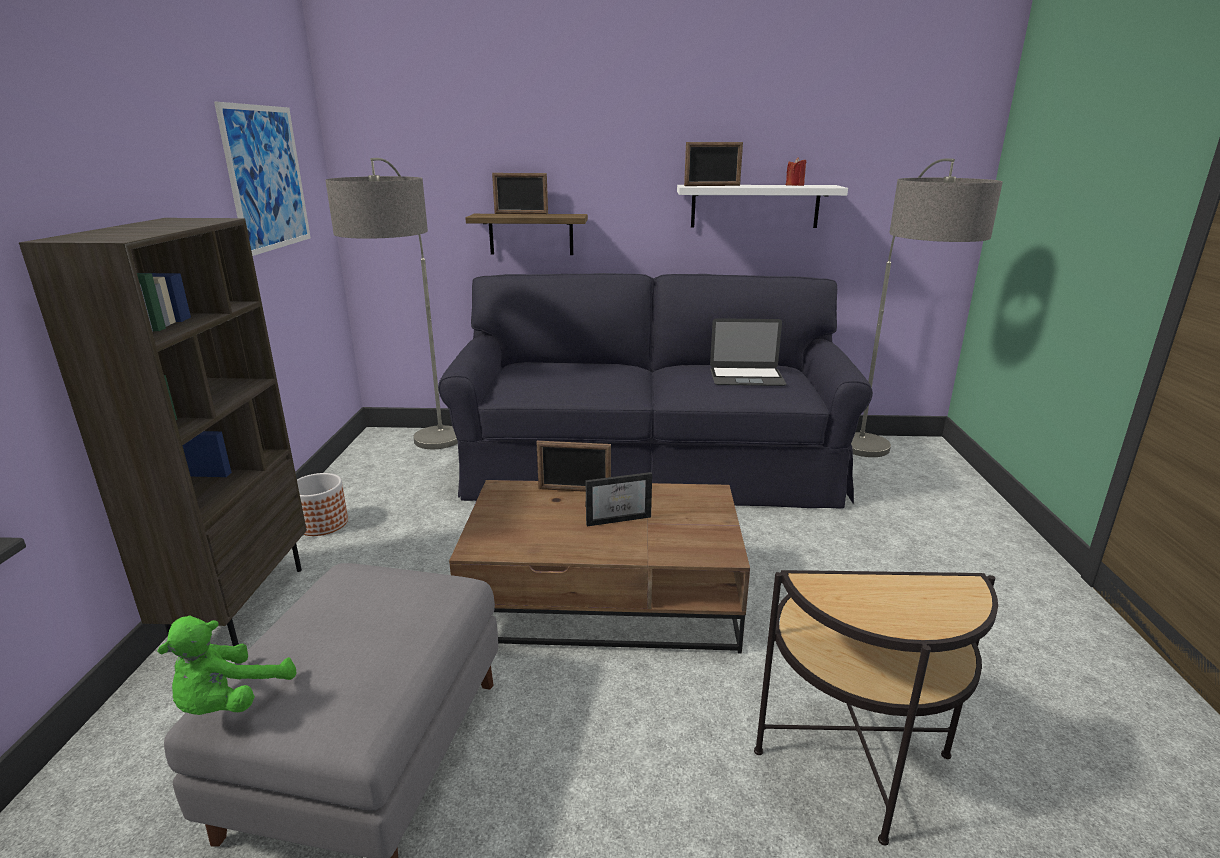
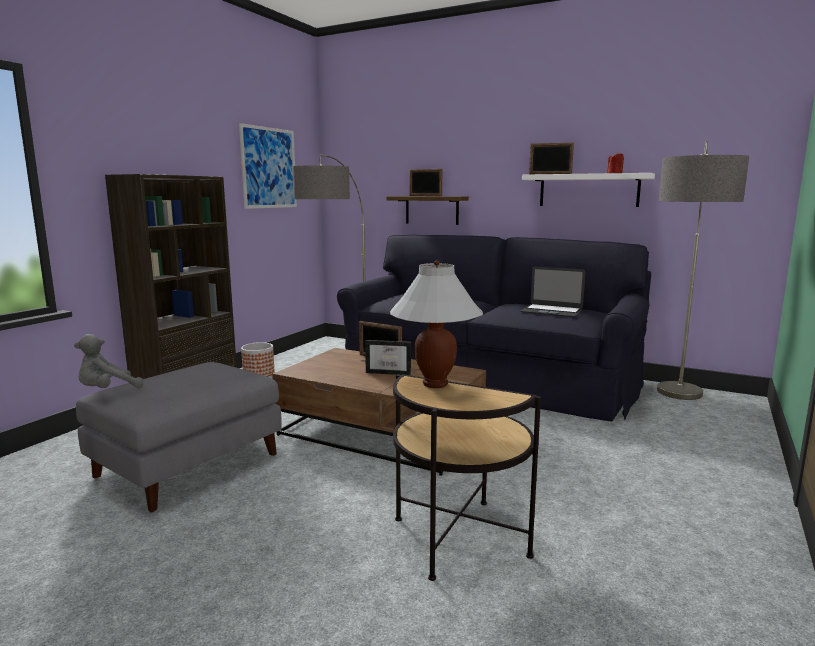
camera: 25 degrees right, 10 degrees down
(230, 702) = (107, 391): green plush toy -> grey plush toy
(851, 584) = (435, 384): none -> white table lamp

